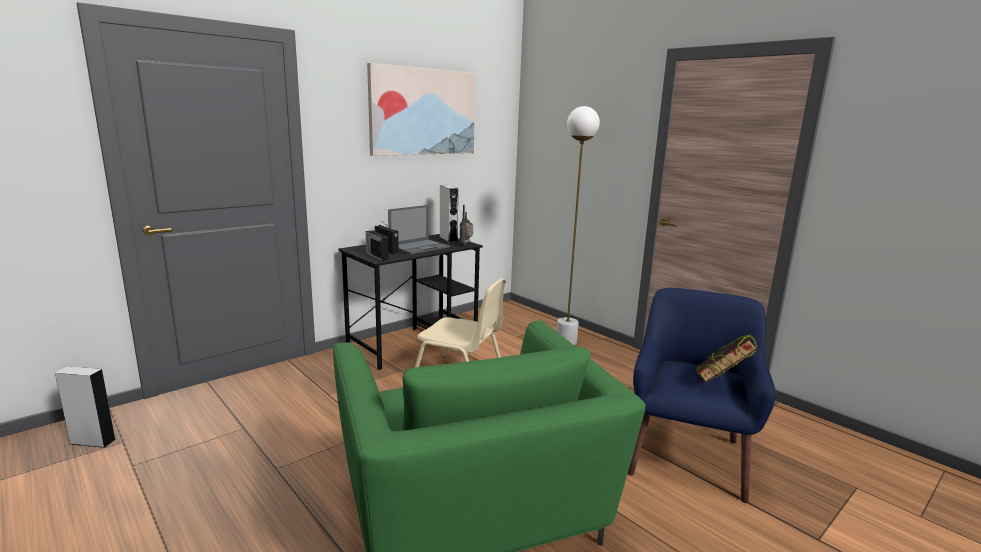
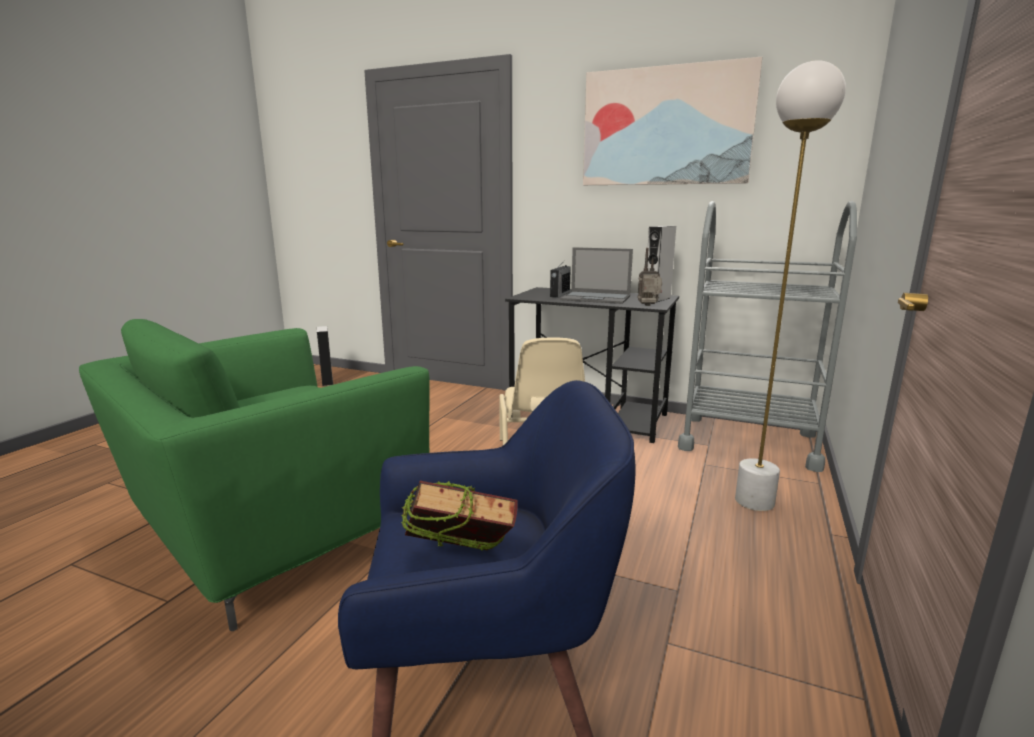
camera: 65 degrees right, 0 degrees up
(377, 256) = (530, 295): radio -> none
(502, 317) = (748, 441): none -> grey cart

